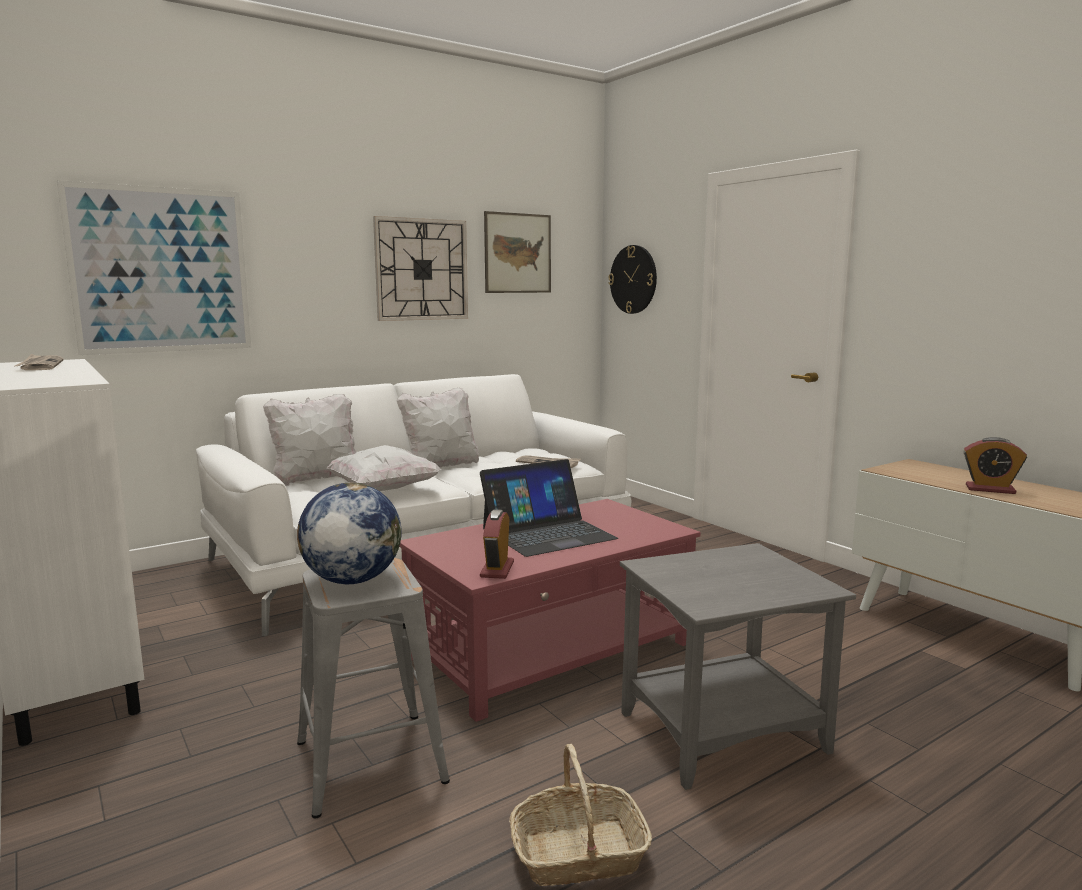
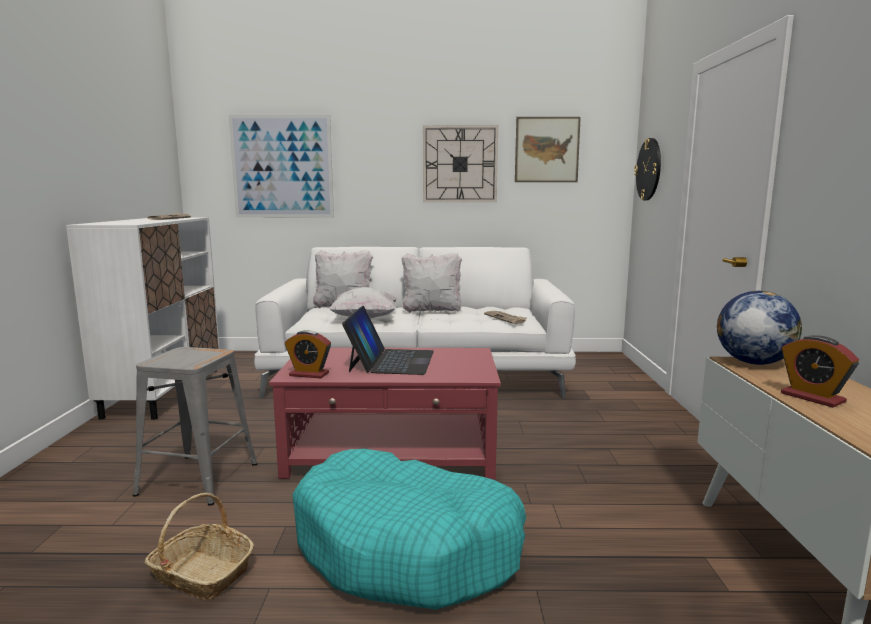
camera: 35 degrees right, 0 degrees up
(351, 580) = (183, 356): globe -> globe (753, 362)
(497, 569) = (309, 374): alarm clock -> alarm clock turned 120 degrees counterclockwise
(548, 533) = (391, 361): laptop -> laptop turned 90 degrees counterclockwise
(724, 734) = (407, 547): grey side table -> turquoise dog bed

